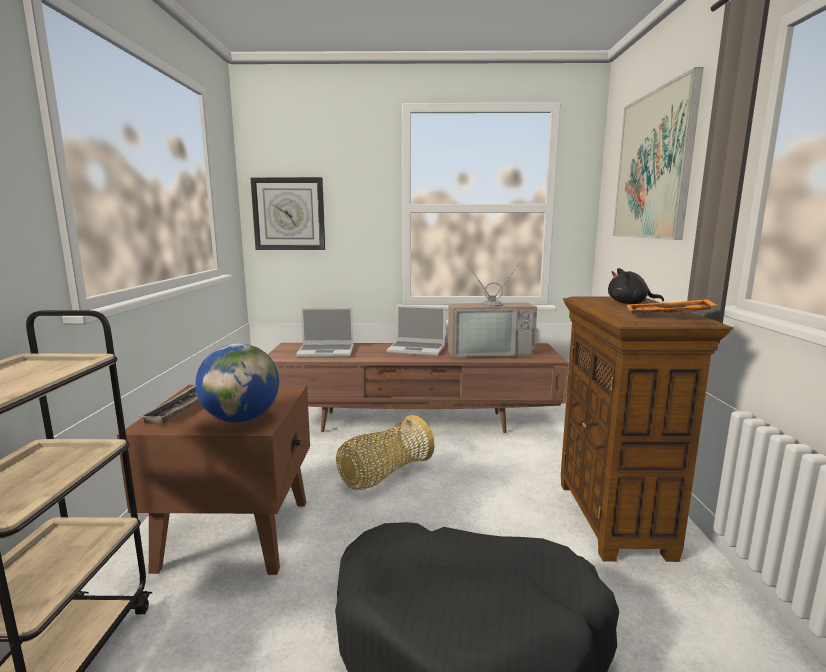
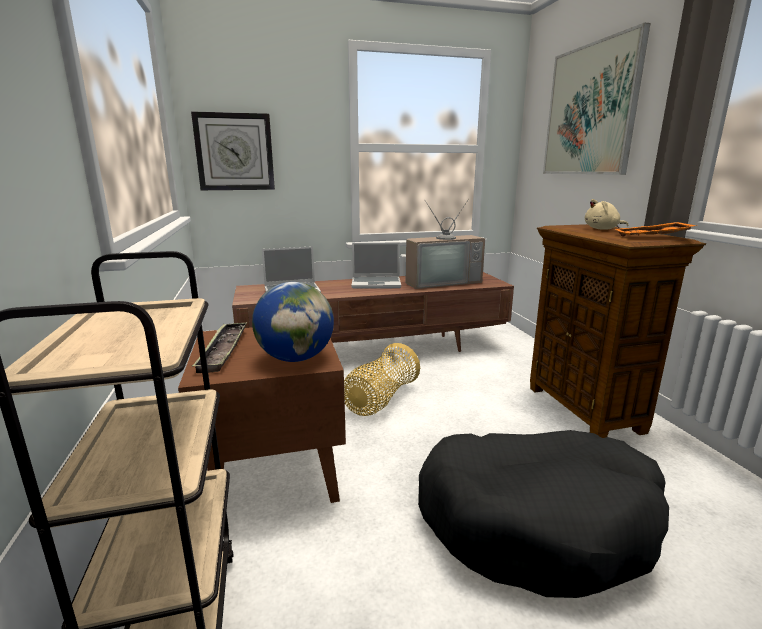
camera: 15 degrees left, 5 degrees up
(630, 303) = (603, 229): black plush toy -> beige plush toy

